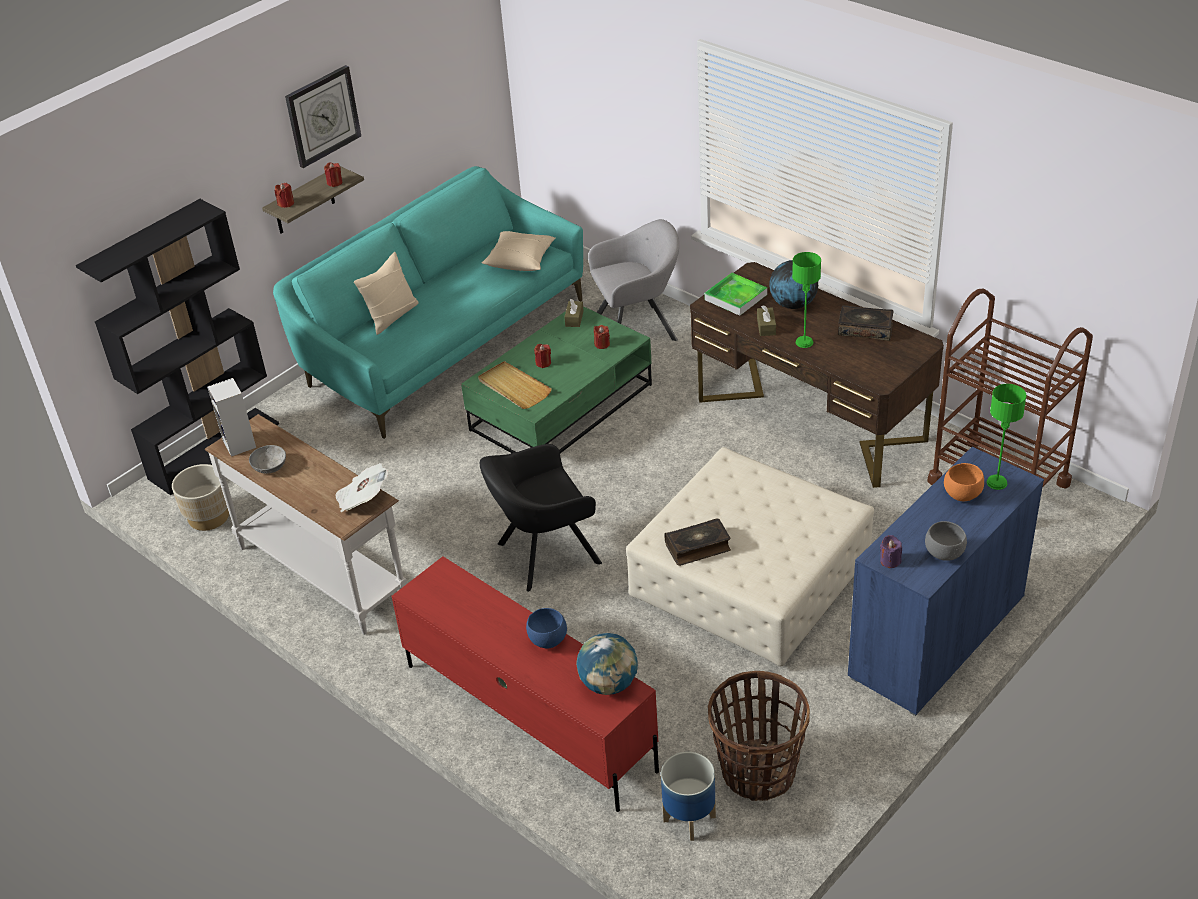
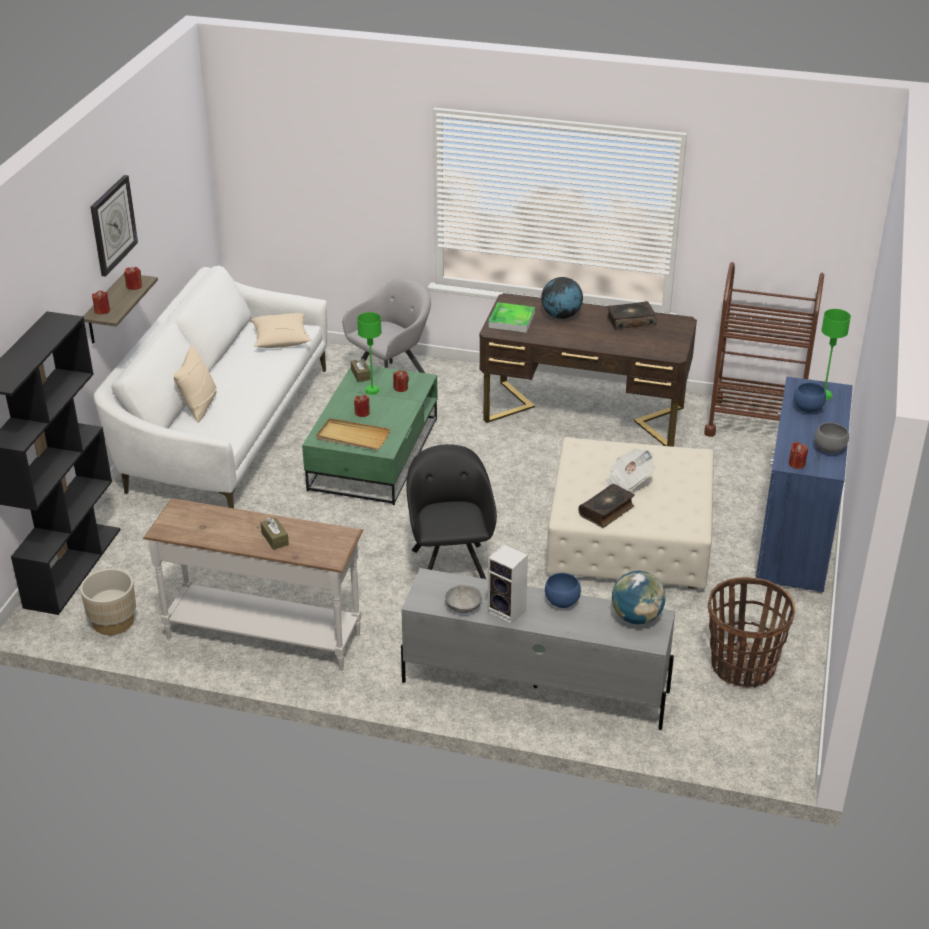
camera: 30 degrees left, 5 degrees down
(240, 444) = (177, 525): speaker -> speaker (508, 611)
(270, 466) = (222, 535): grey bowl -> grey bowl (463, 606)
(362, 499) = (332, 537): newspaper -> newspaper (628, 481)
(442, 343) = (225, 430): turquoise sofa -> white sofa
(528, 715) = (533, 686): red tv stand -> grey tv stand
(544, 555) = (450, 566): black armchair -> black armchair turned 135 degrees clockwise
(689, 819) = (718, 716): planter -> none
(766, 327) = (554, 336): brown tissue box -> brown tissue box (275, 538)
(804, 342) = (593, 340): green table lamp -> green table lamp (372, 390)
(890, 561) = (796, 464): purple candle -> red candle
(961, 494) = (807, 409): orange bowl -> blue bowl

